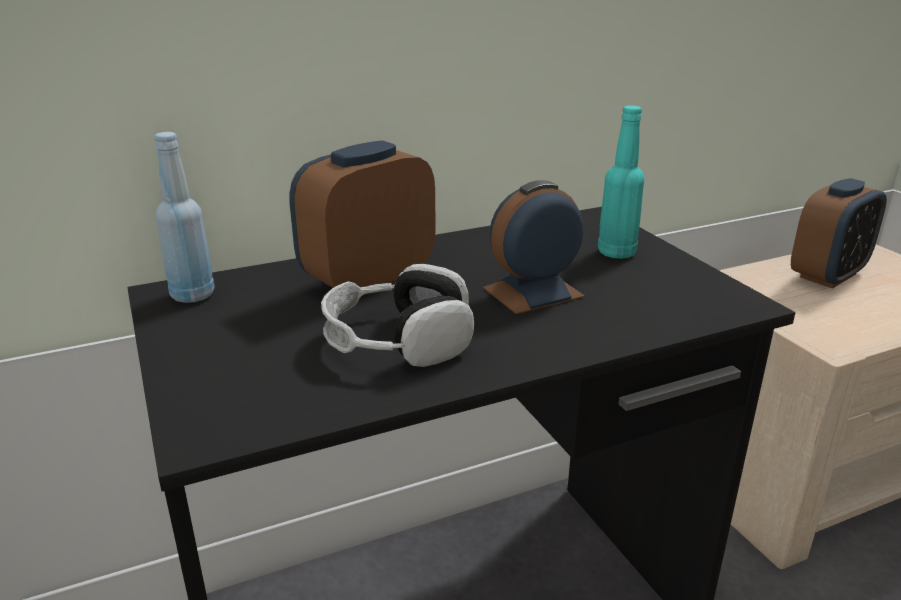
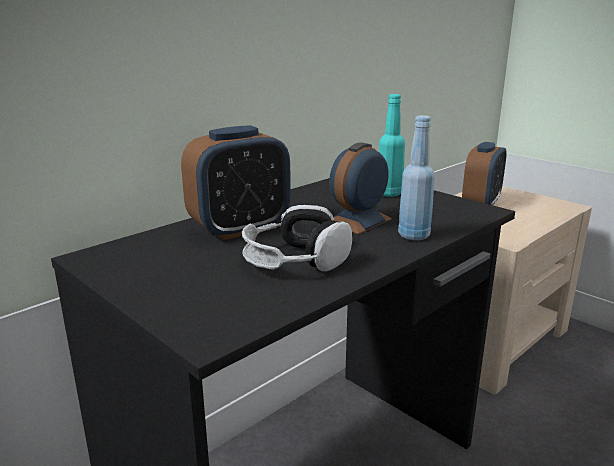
camera: 20 degrees left, 5 degrees down
(193, 295) = (113, 255): blue bottle -> blue bottle (414, 235)
(368, 280) = (240, 229): alarm clock -> alarm clock turned 150 degrees counterclockwise

